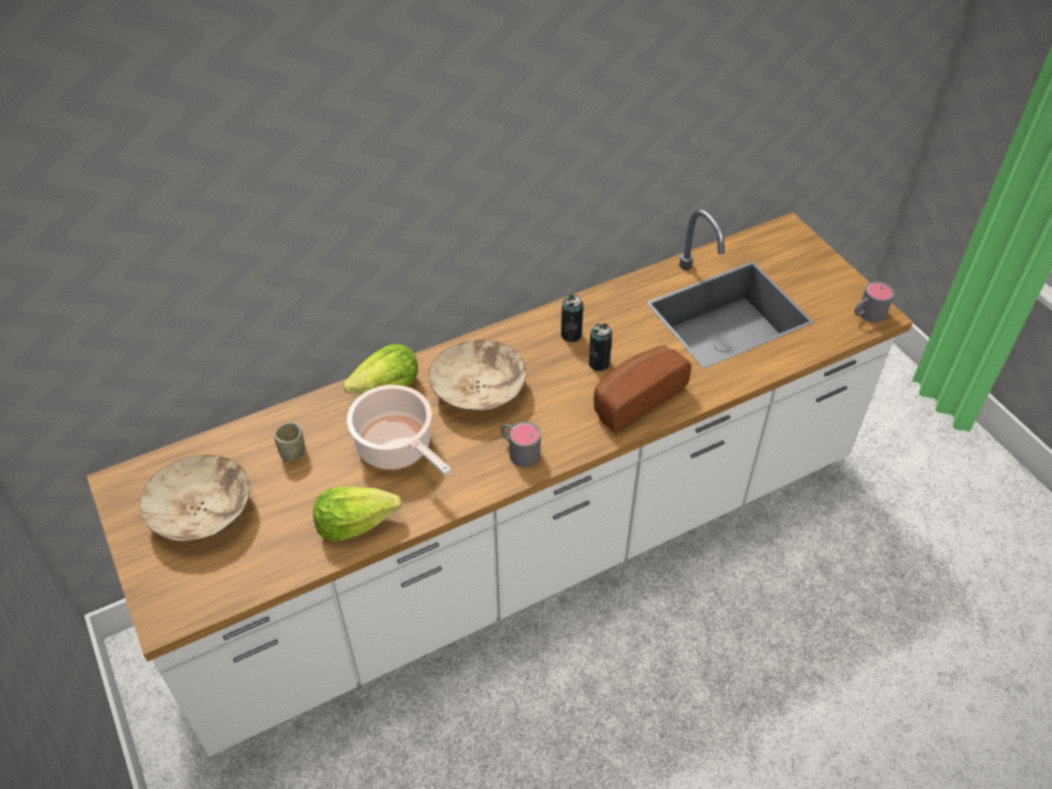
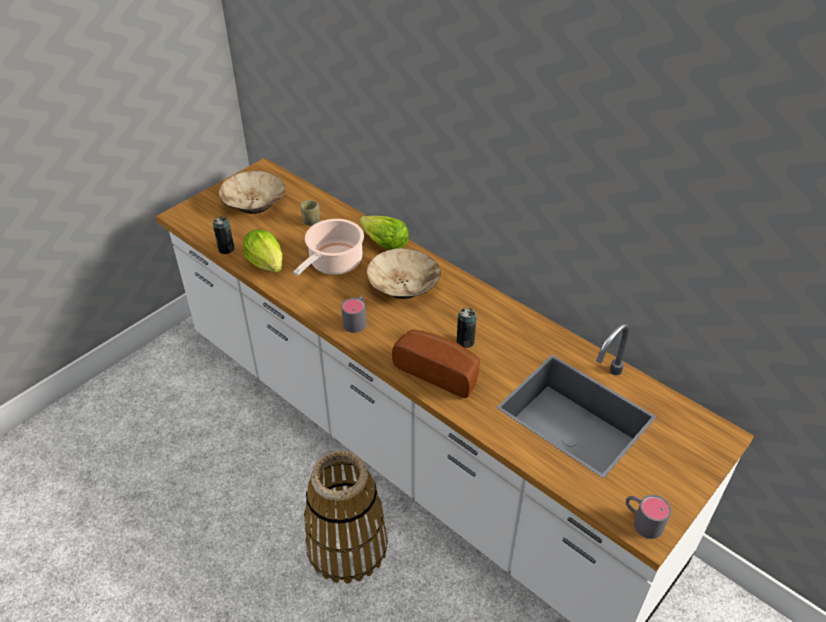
camera: 70 degrees right, 5 degrees down
(571, 334) = (486, 319): can -> can (226, 249)
(644, 655) = (347, 545): none -> basket

